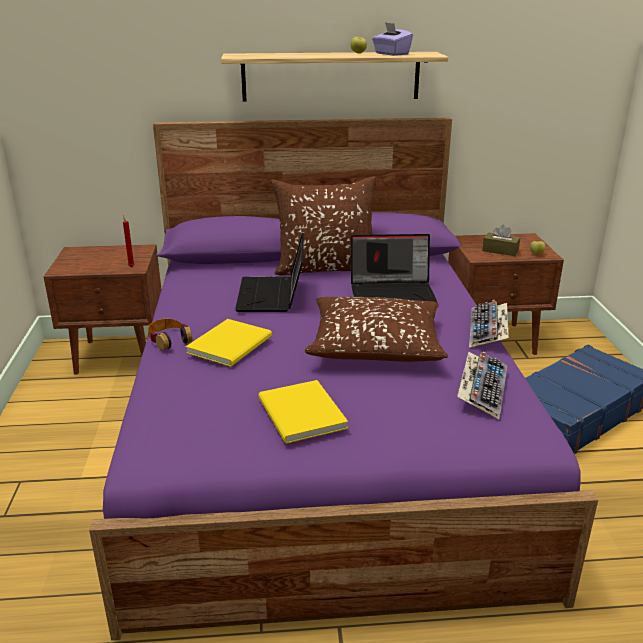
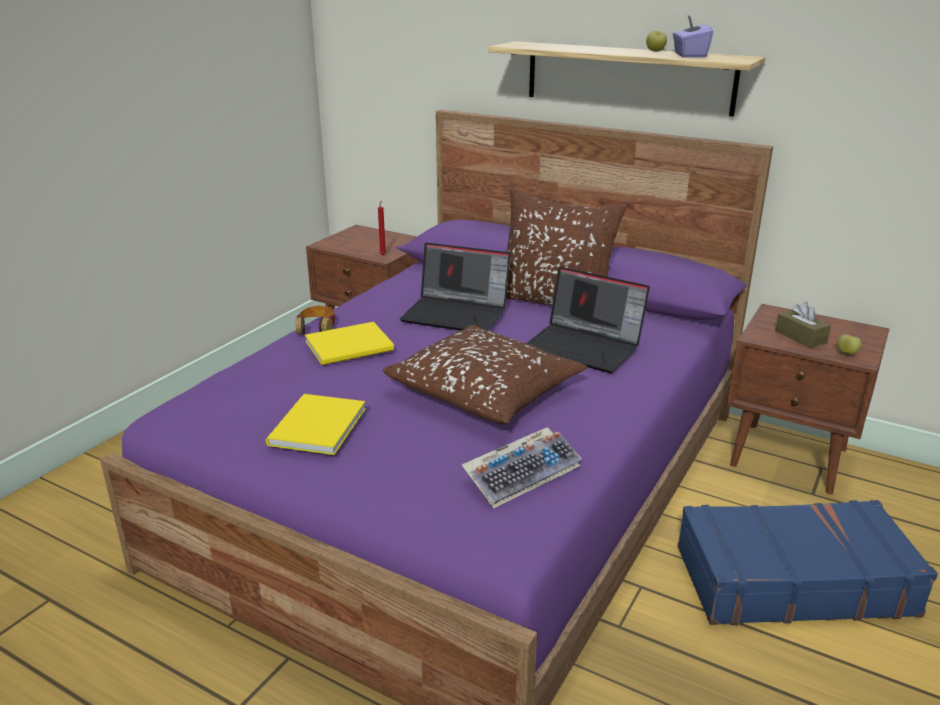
camera: 35 degrees right, 0 degrees up
(272, 296) = (457, 314): laptop -> laptop turned 105 degrees counterclockwise
(488, 331) = (629, 419): keyboard -> none

